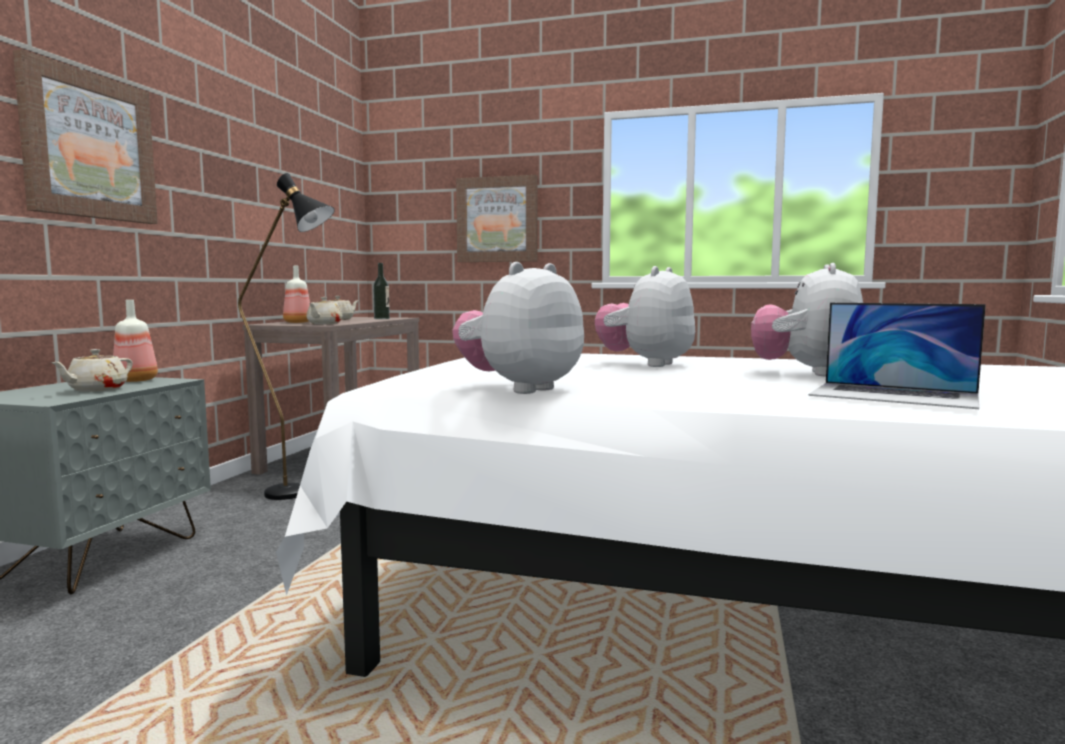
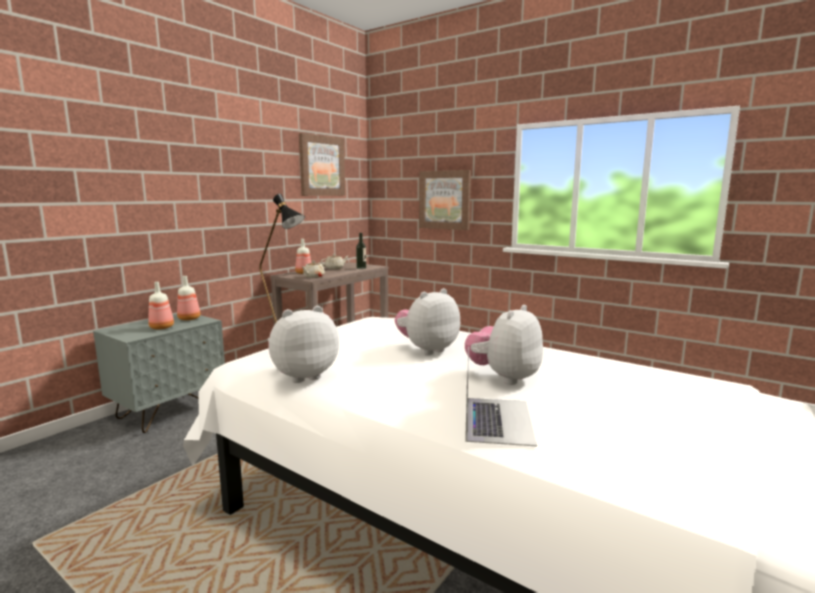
camera: 20 degrees right, 5 degrees up
(88, 146) = (172, 187): picture -> picture (321, 166)
(96, 389) = (162, 327): beige teapot -> bottle
(894, 395) = (497, 420): laptop -> laptop turned 135 degrees counterclockwise

